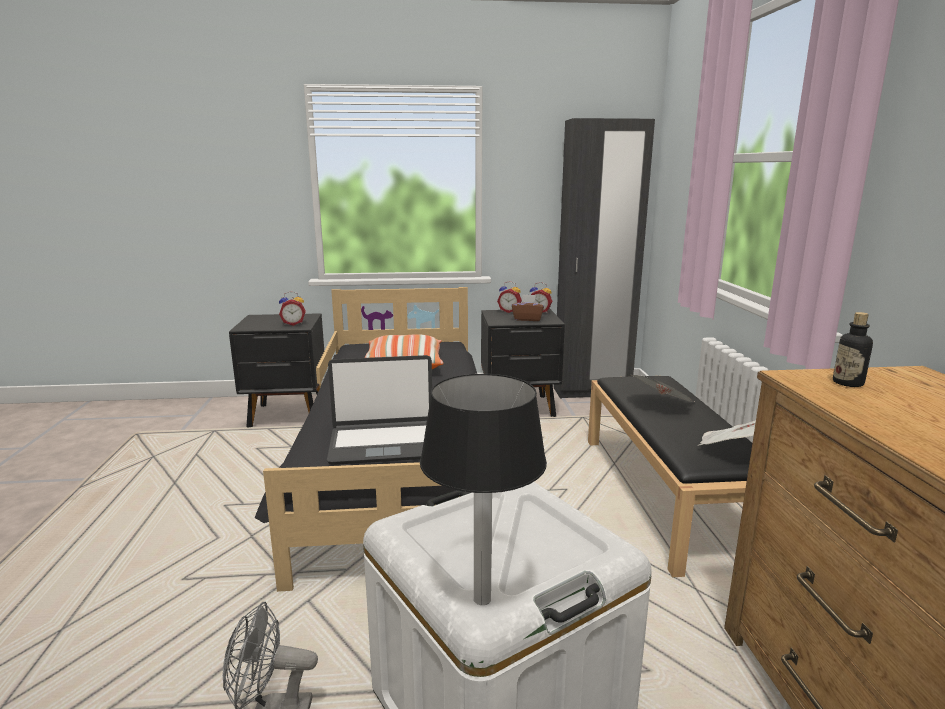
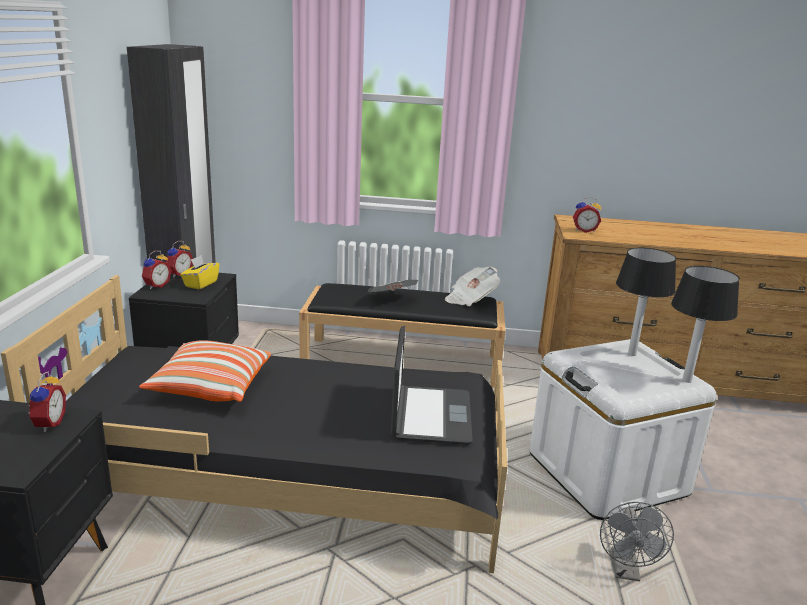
camera: 80 degrees left, 5 degrees up
(527, 319) = (200, 284): brown tissue box -> yellow tissue box
(573, 548) = (631, 353): none -> table lamp
(848, 383) = (584, 230): bottle -> alarm clock

